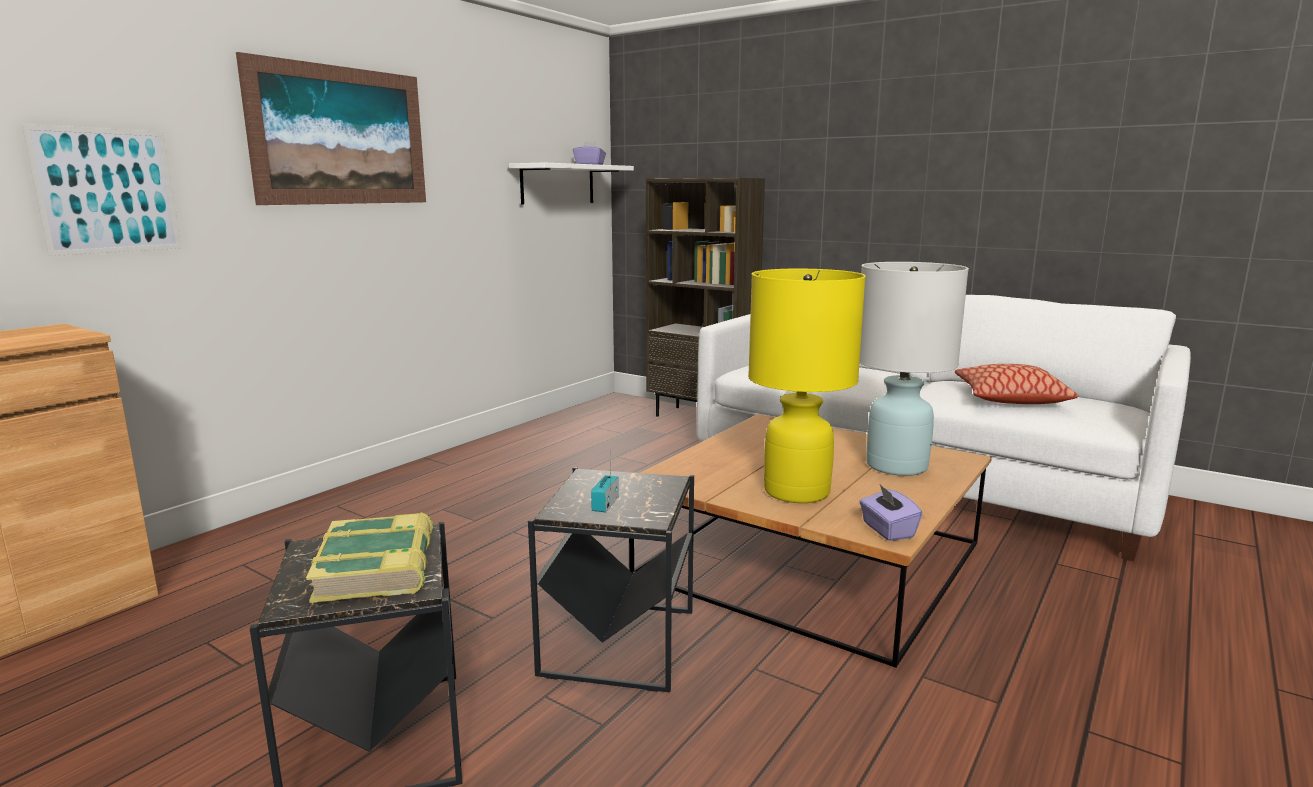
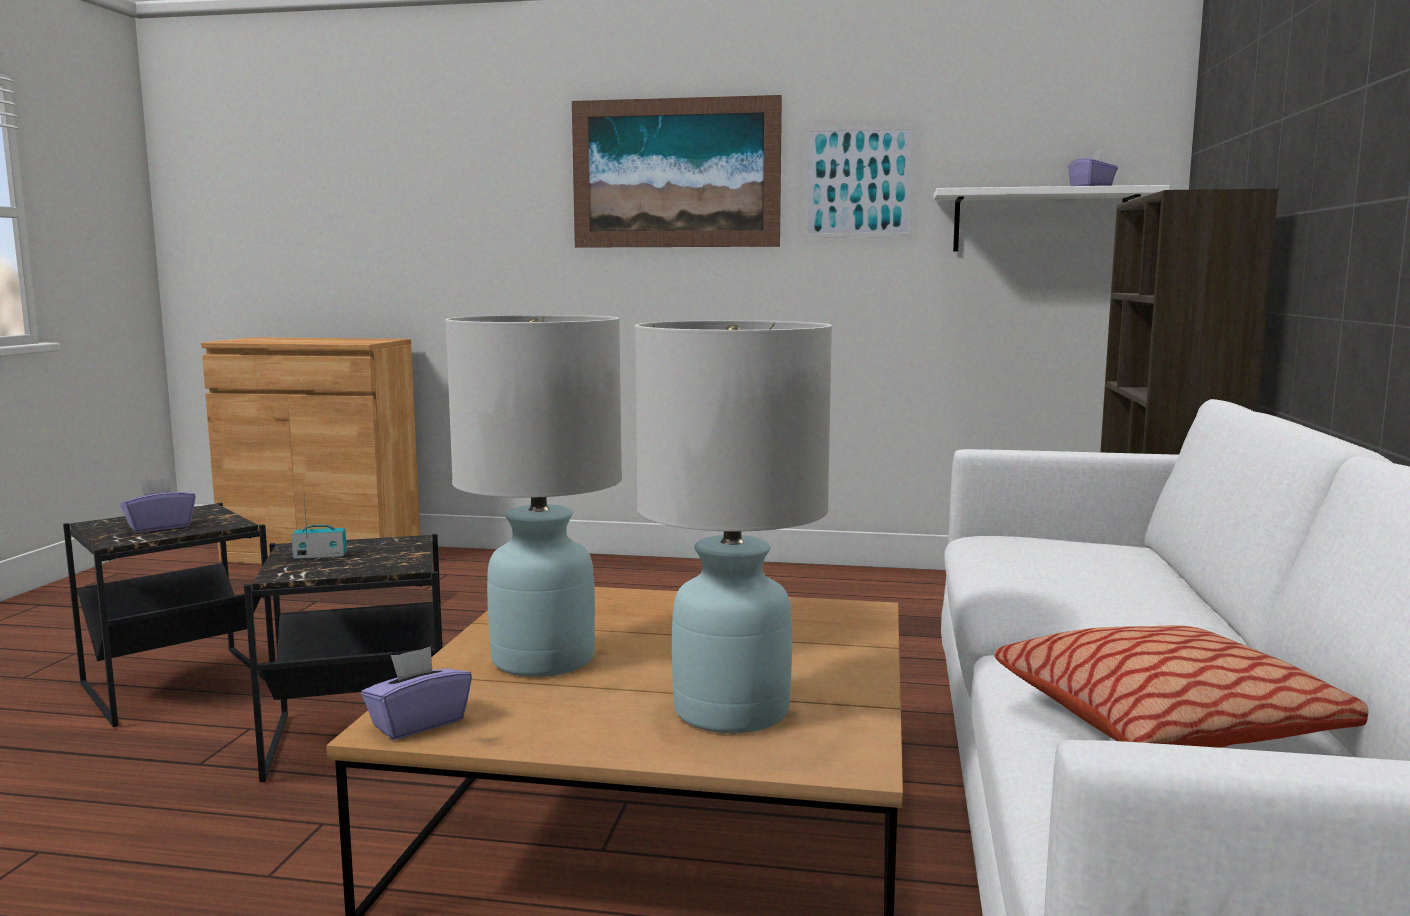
camera: 65 degrees right, 5 degrees down
(107, 191) = (456, 234): picture -> picture (858, 182)
(378, 568) = (160, 527): book -> purple tissue box
(796, 491) = (543, 659): yellow table lamp -> white table lamp

